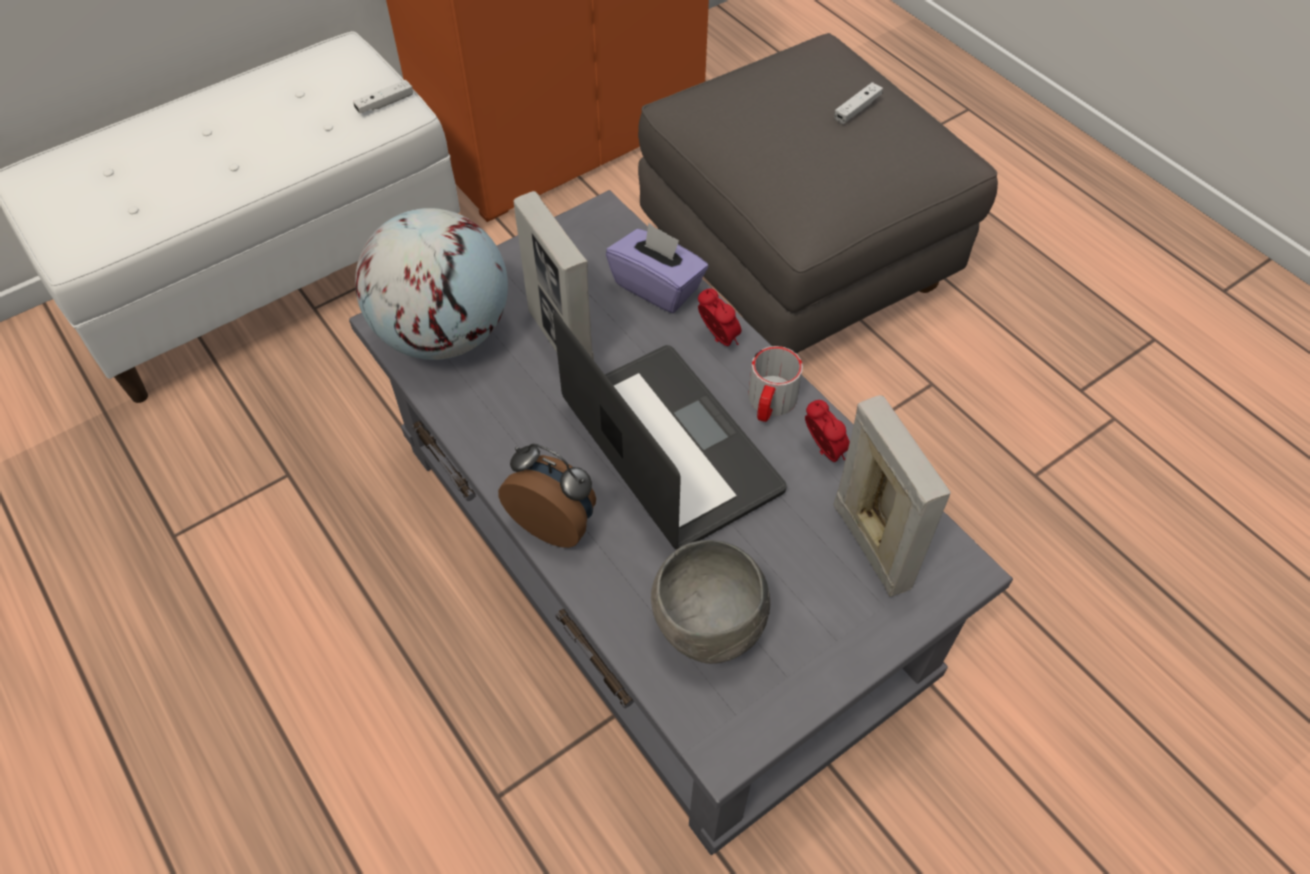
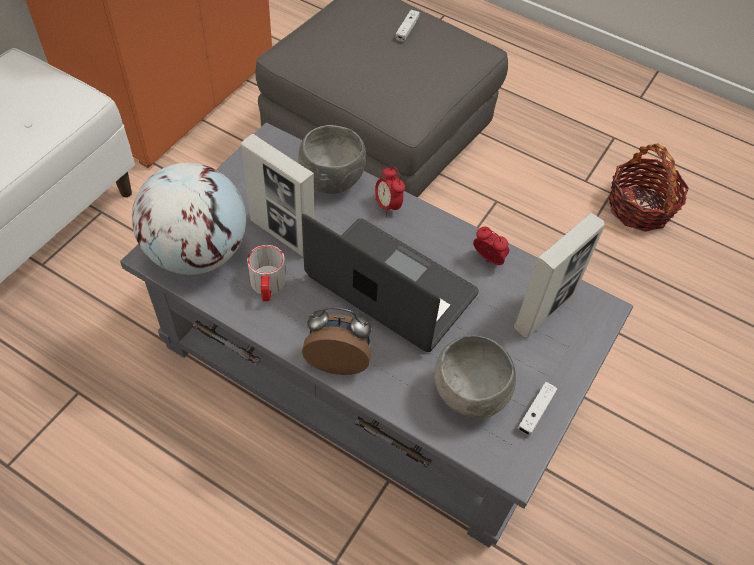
camera: 25 degrees left, 0 degrees up
(385, 103) = (66, 97): white game controller -> white game controller (536, 412)
(657, 286) = (331, 180): purple tissue box -> grey bowl
(718, 339) = (388, 206): alarm clock -> alarm clock turned 150 degrees counterclockwise
(770, 403) = (440, 239): mug -> mug (267, 286)
(871, 545) = (544, 311): picture frame -> picture frame turned 90 degrees clockwise
(1150, 451) = (639, 208): none -> basket

